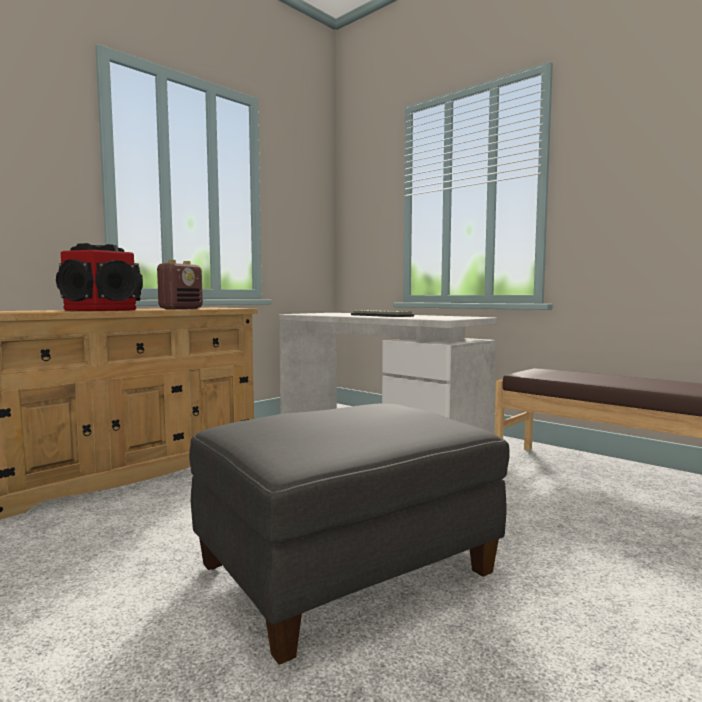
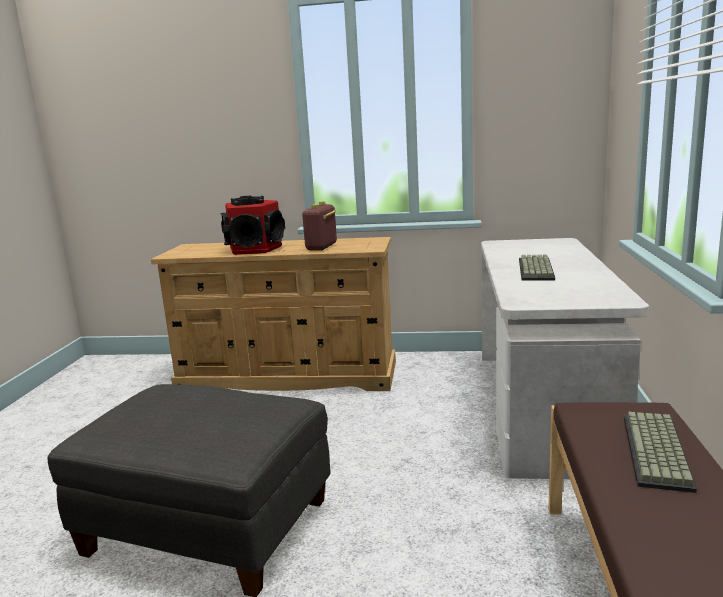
camera: 55 degrees right, 10 degrees up
(181, 308) = (321, 247): radio -> radio turned 120 degrees clockwise
(592, 376) = (658, 452): none -> keyboard

